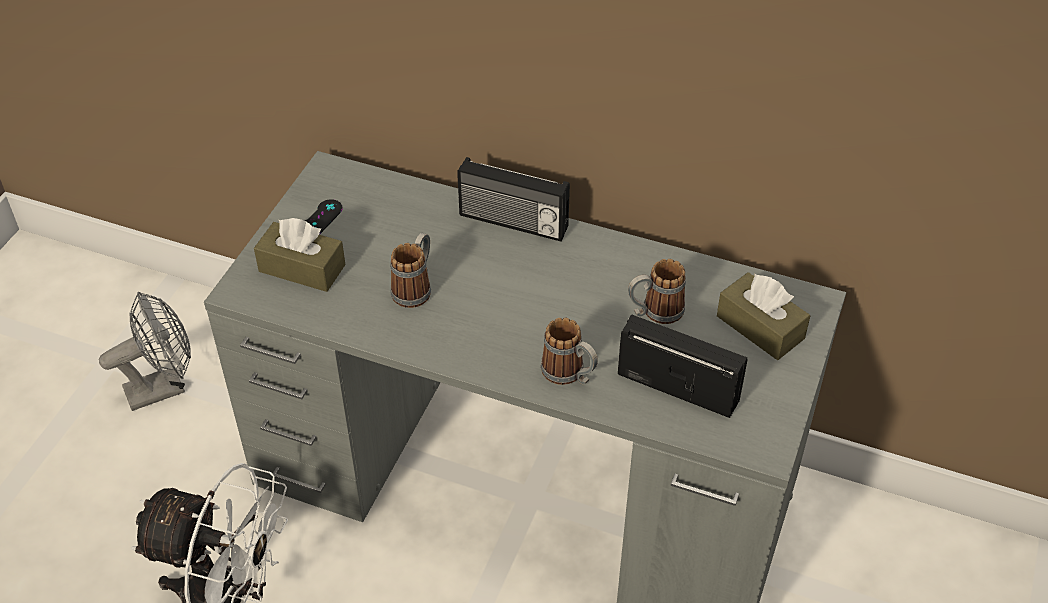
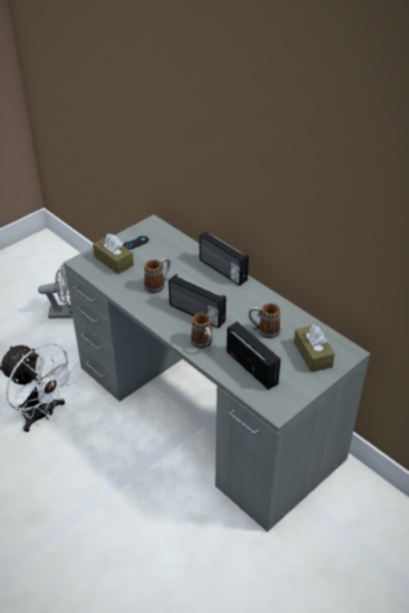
camera: 25 degrees right, 5 degrees down
(520, 321) = (196, 314): none -> radio

